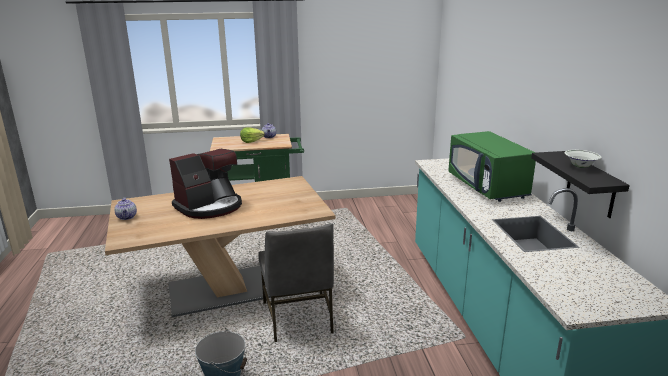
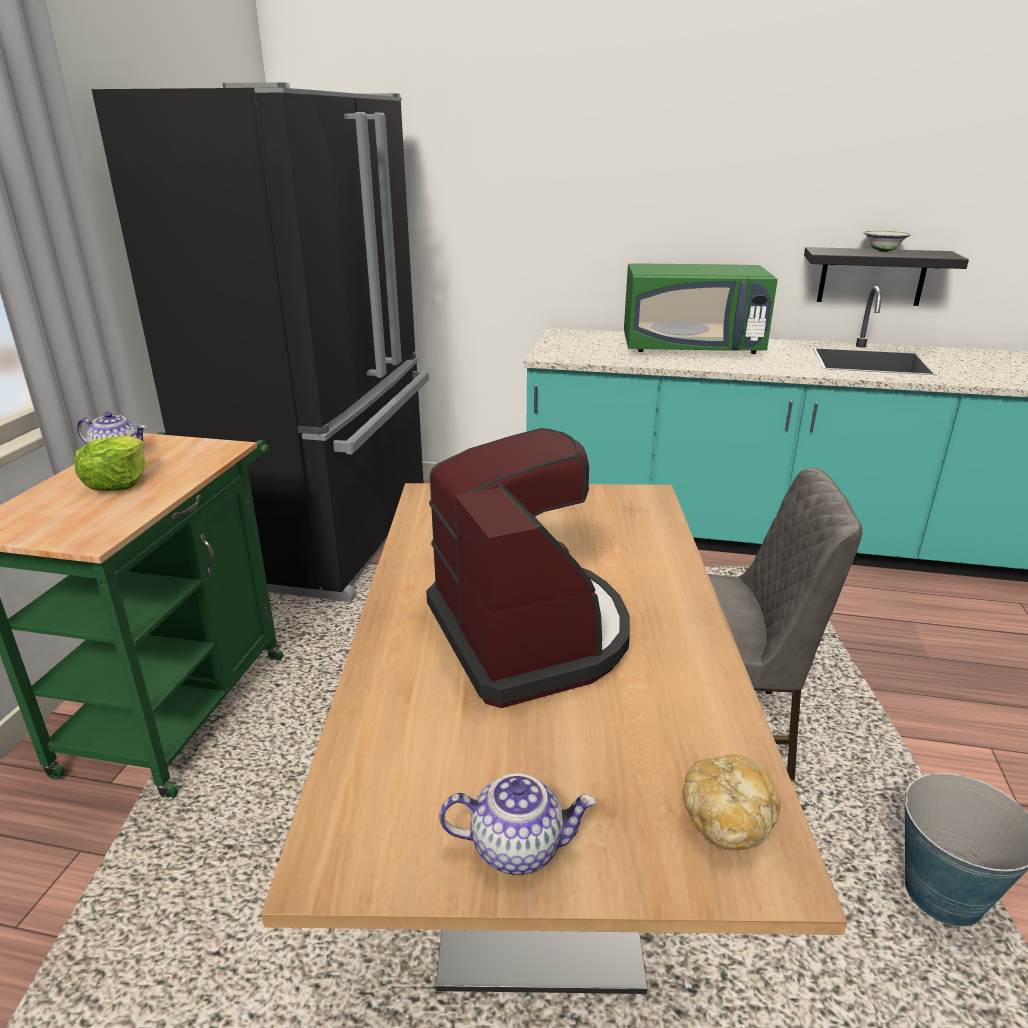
camera: 70 degrees left, 5 degrees up
(136, 237) = (728, 818): none -> bread
(376, 211) = (331, 536): none -> black fridge

